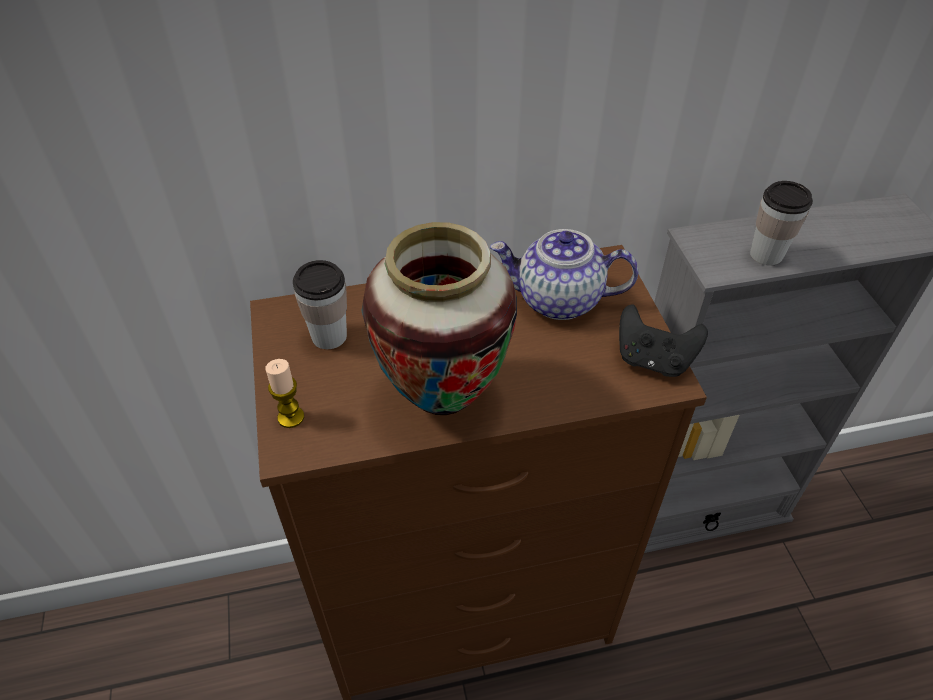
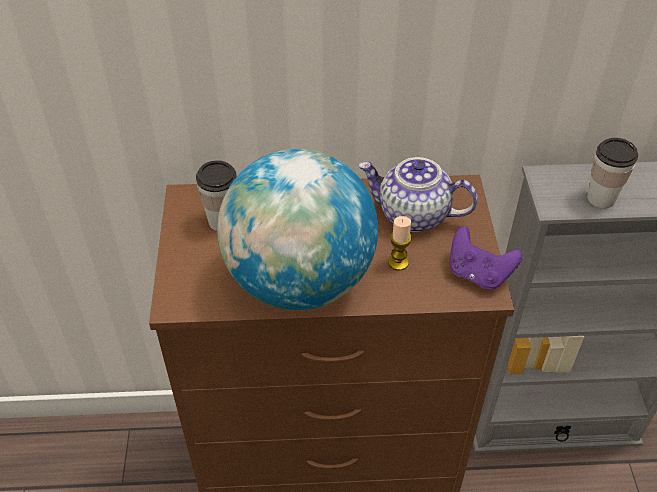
camera: 10 degrees right, 0 degrees up
(291, 417) = (180, 280): candle -> candle (398, 262)
(442, 398) = (300, 281): vase -> globe
(653, 360) = (478, 274): black game controller -> purple game controller

